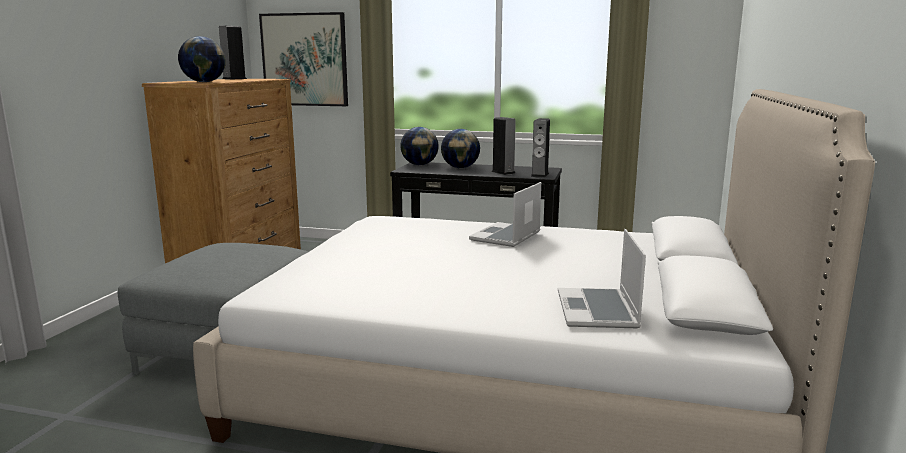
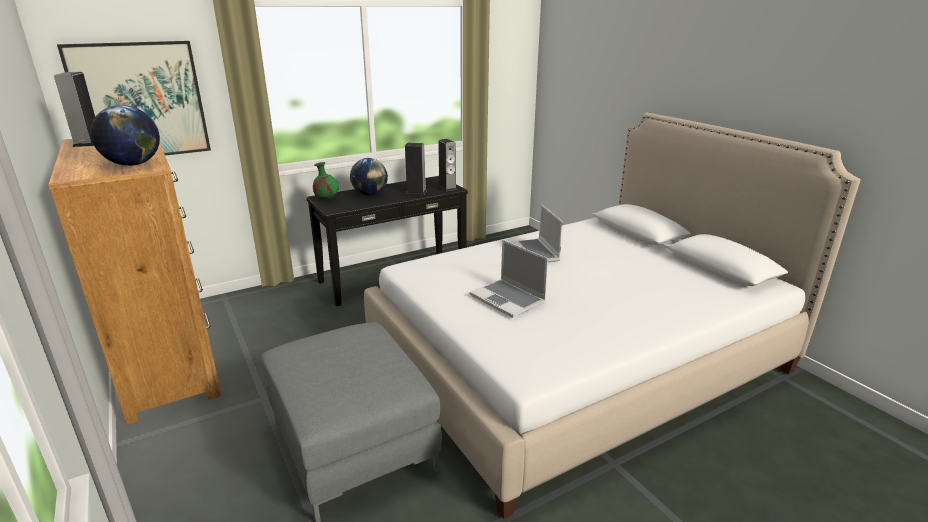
camera: 45 degrees left, 10 degrees up
(419, 165) = (326, 199): globe -> green vase
(598, 311) = (698, 291): laptop -> laptop (508, 299)

